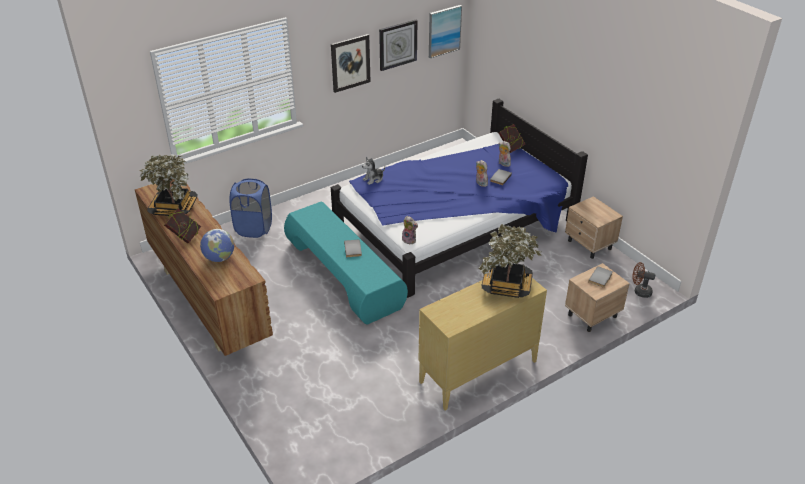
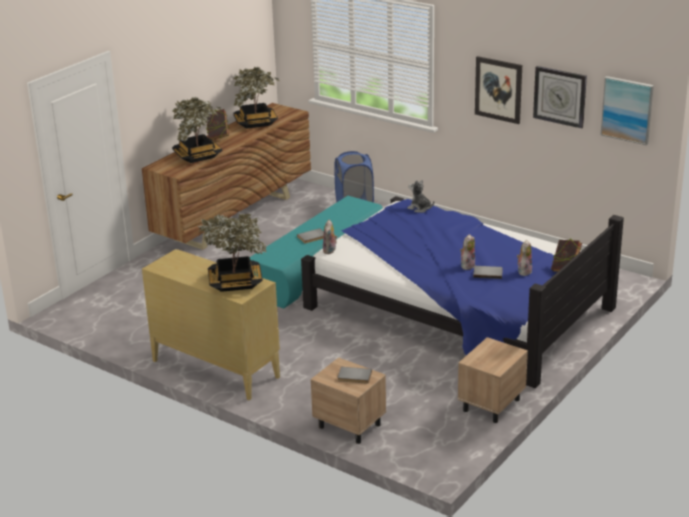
camera: 70 degrees right, 10 degrees down
(219, 258) = (198, 156): globe -> potted plant
(639, 291) = (421, 455): brown fan -> none

